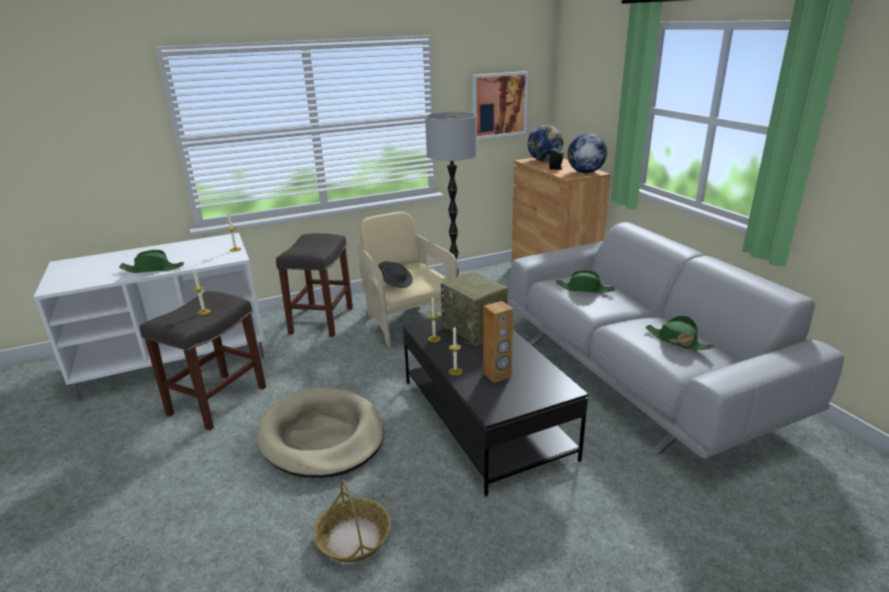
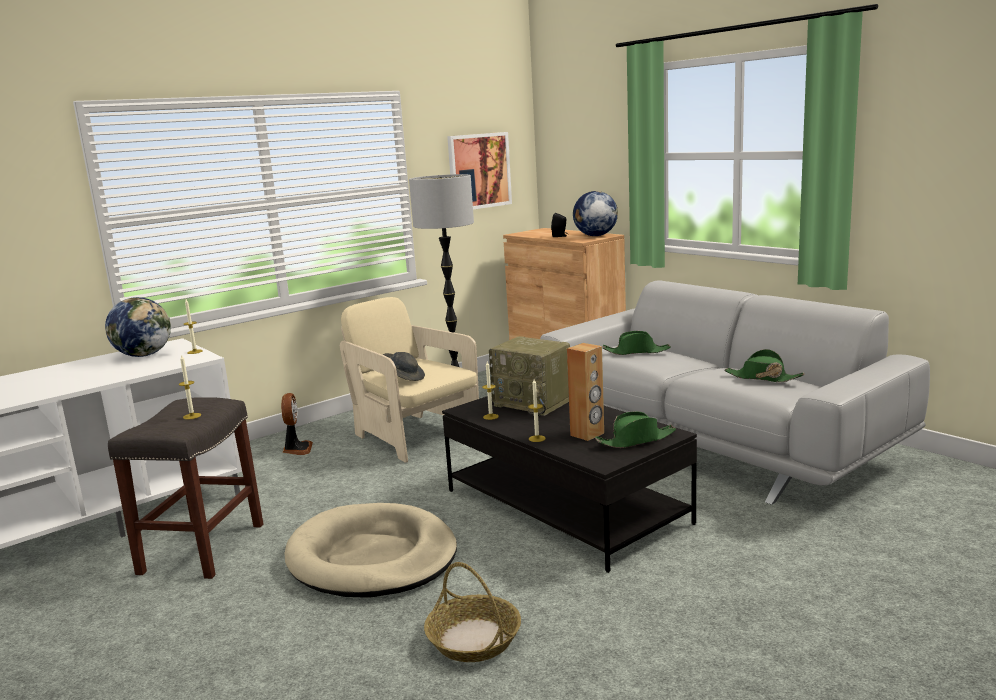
camera: 15 degrees left, 10 degrees down
(153, 269) = (94, 380): green hat -> green hat (636, 440)
(321, 320) = (297, 449): grey stool -> fan
(544, 160) = (539, 232): globe -> globe (144, 355)

